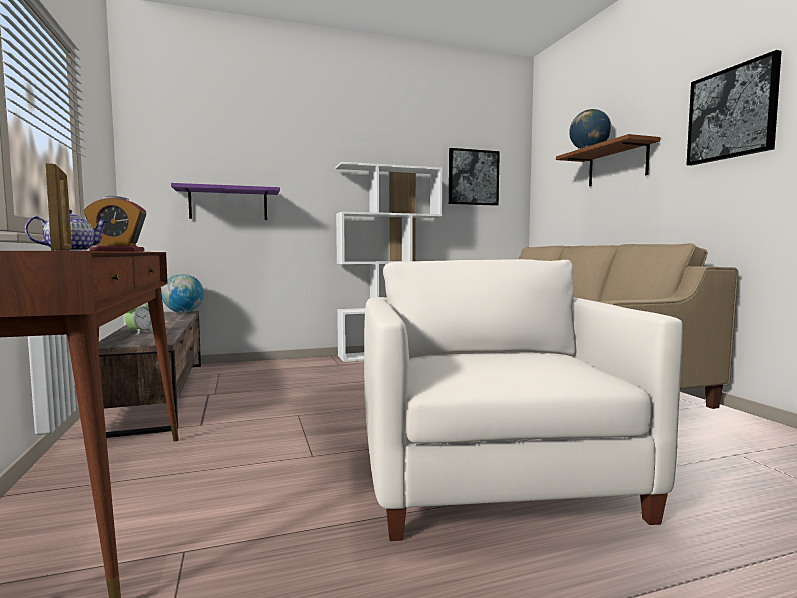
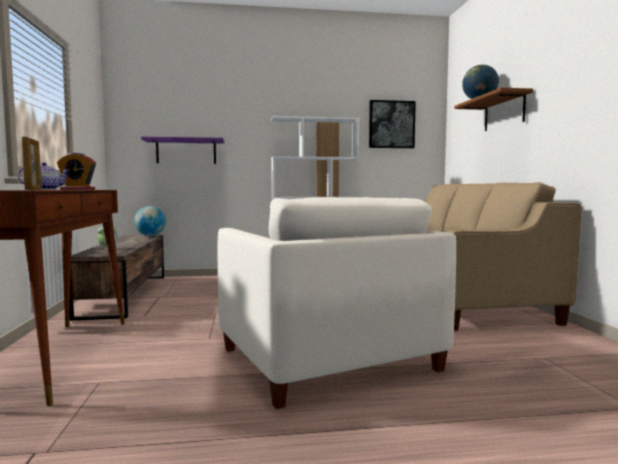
camera: 10 degrees right, 0 degrees up
(492, 477) = (328, 359): white armchair -> white armchair turned 150 degrees clockwise
(732, 113) = (580, 68): picture -> none

